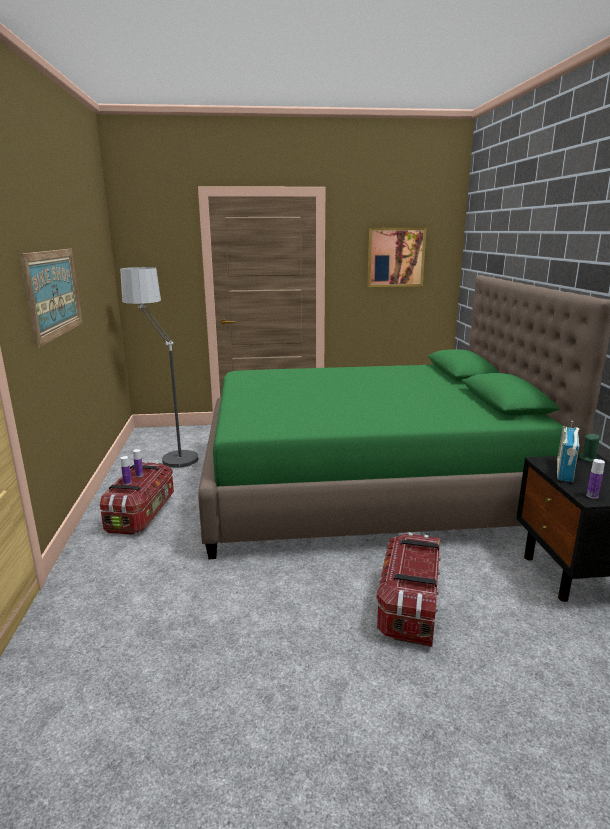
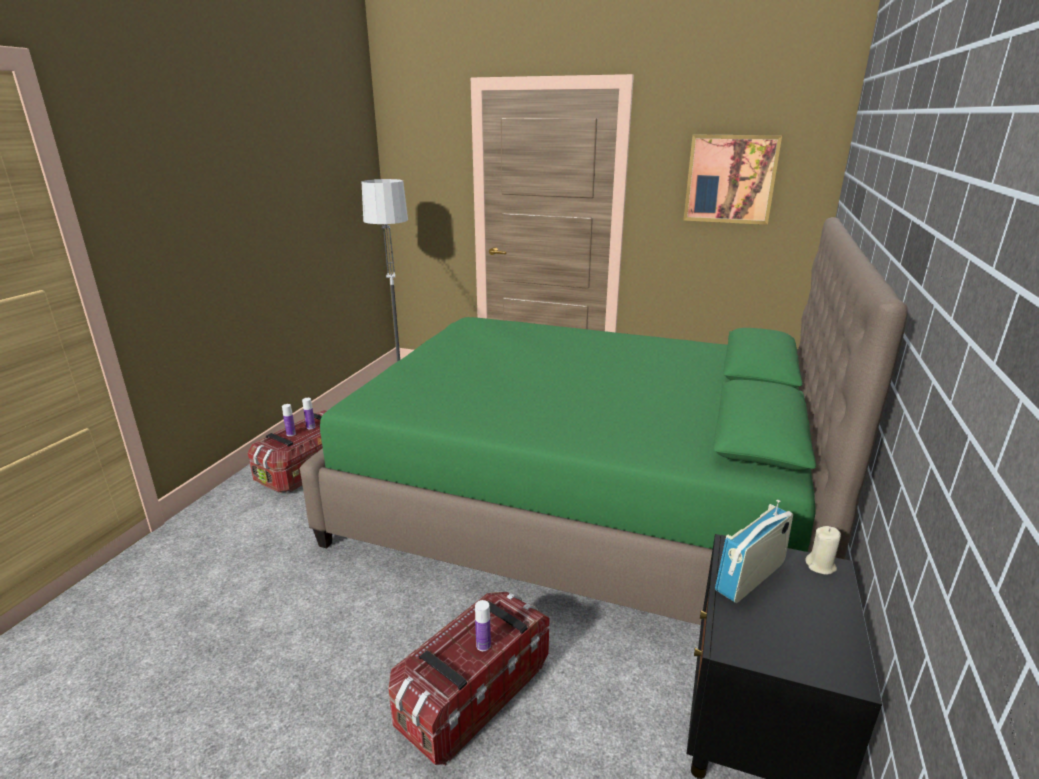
camera: 25 degrees right, 5 degrees up
(53, 293) = (224, 213): picture -> none
(588, 459) = (820, 566): green candle -> beige candle
(592, 496) = (740, 640): bottle -> bottle (483, 645)

